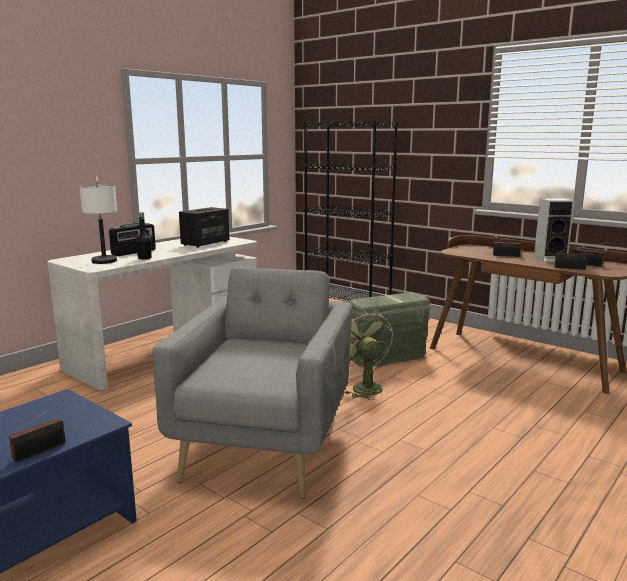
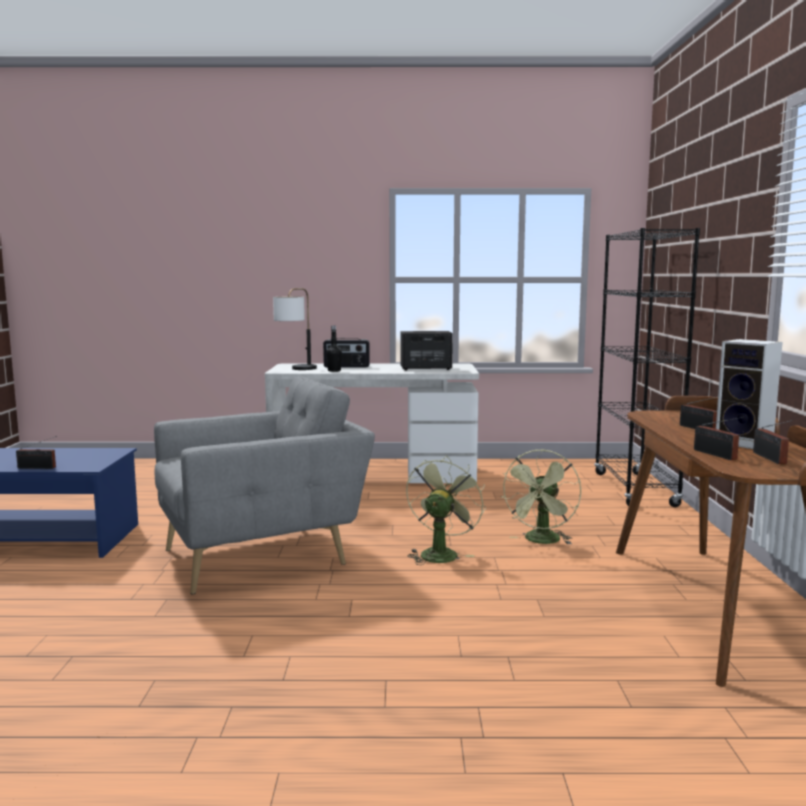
camera: 50 degrees right, 5 degrees down
(387, 357) = (541, 541): green storage box -> green fan

